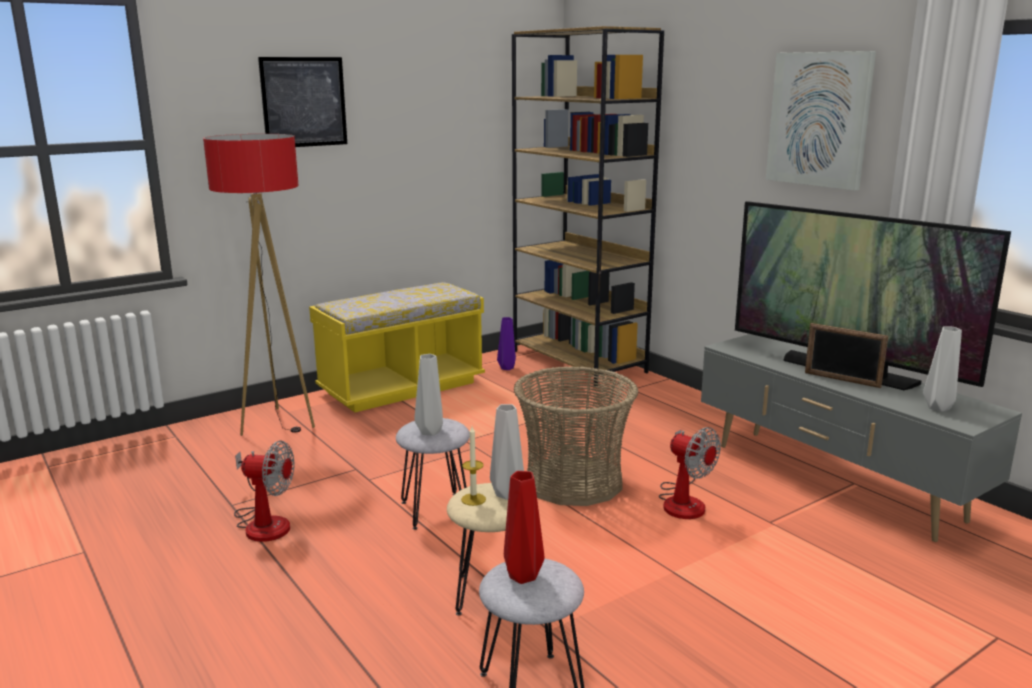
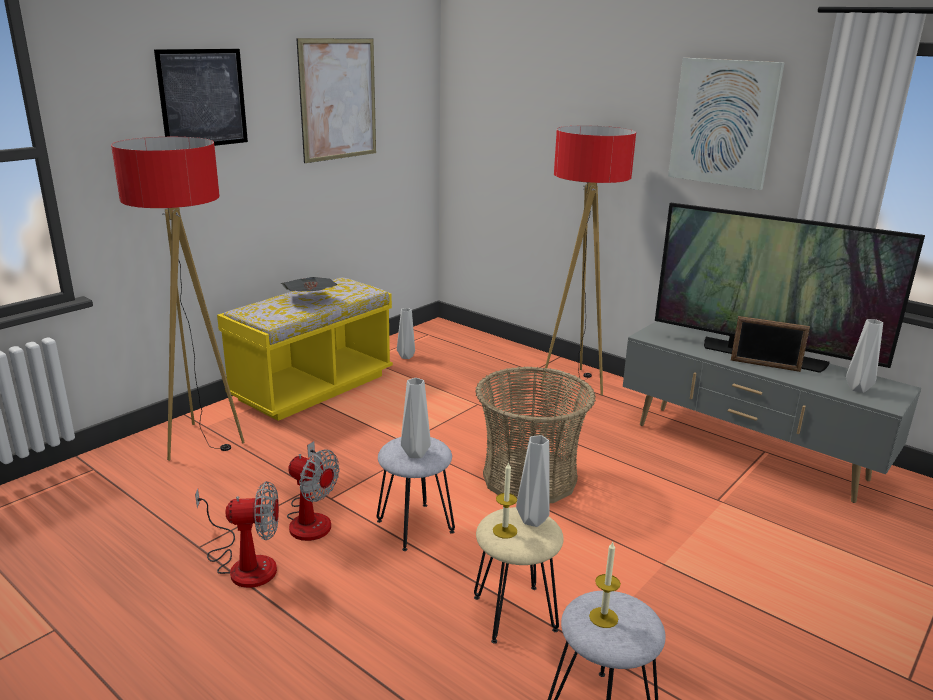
camera: 15 degrees left, 5 degrees up
(399, 297) = (310, 299): none -> newspaper
(445, 107) = (338, 99): none -> picture
(506, 368) = (406, 356): purple vase -> grey vase
(521, 577) = (603, 617): red vase -> candle
(579, 361) = (471, 344): brown bookcase -> none
(671, 403) = (574, 383): none -> floor lamp
(683, 500) = (635, 486): fan -> fan (311, 518)

